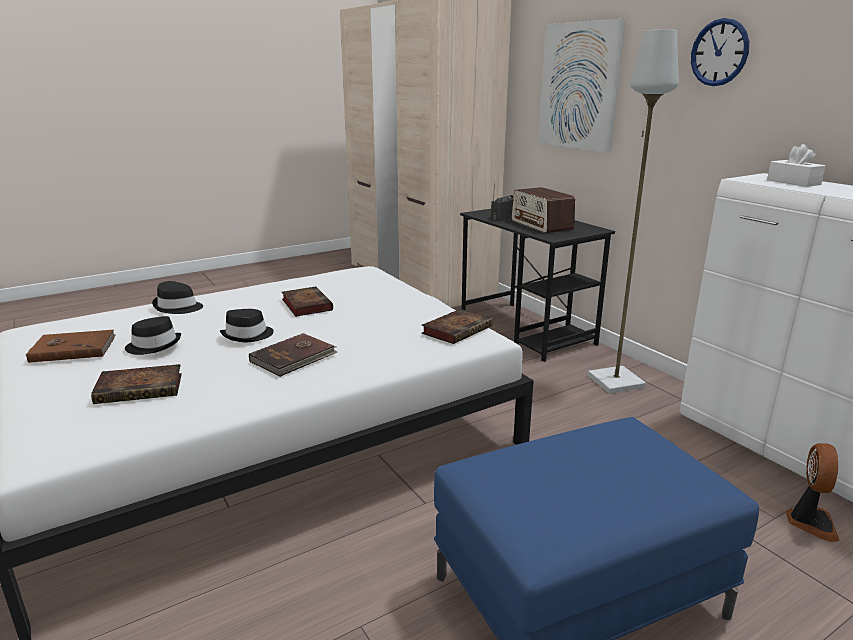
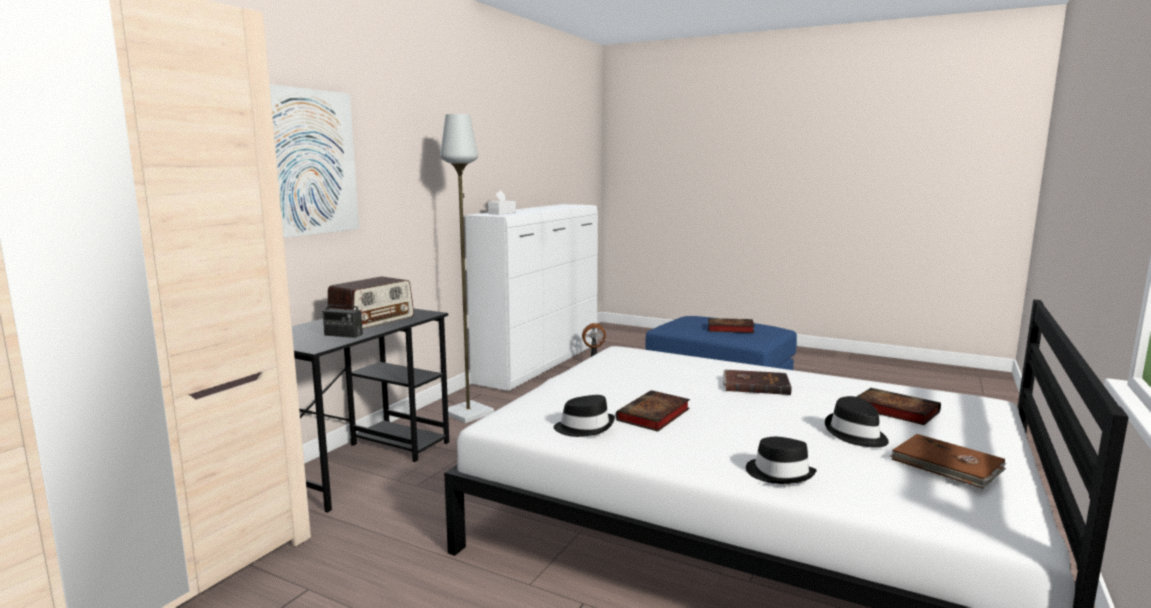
camera: 120 degrees left, 10 degrees down
(248, 335) = (760, 410): black hat -> black hat (584, 427)
(457, 329) = (618, 357): book -> book (729, 329)
(719, 52) = (425, 133): wall clock -> none

